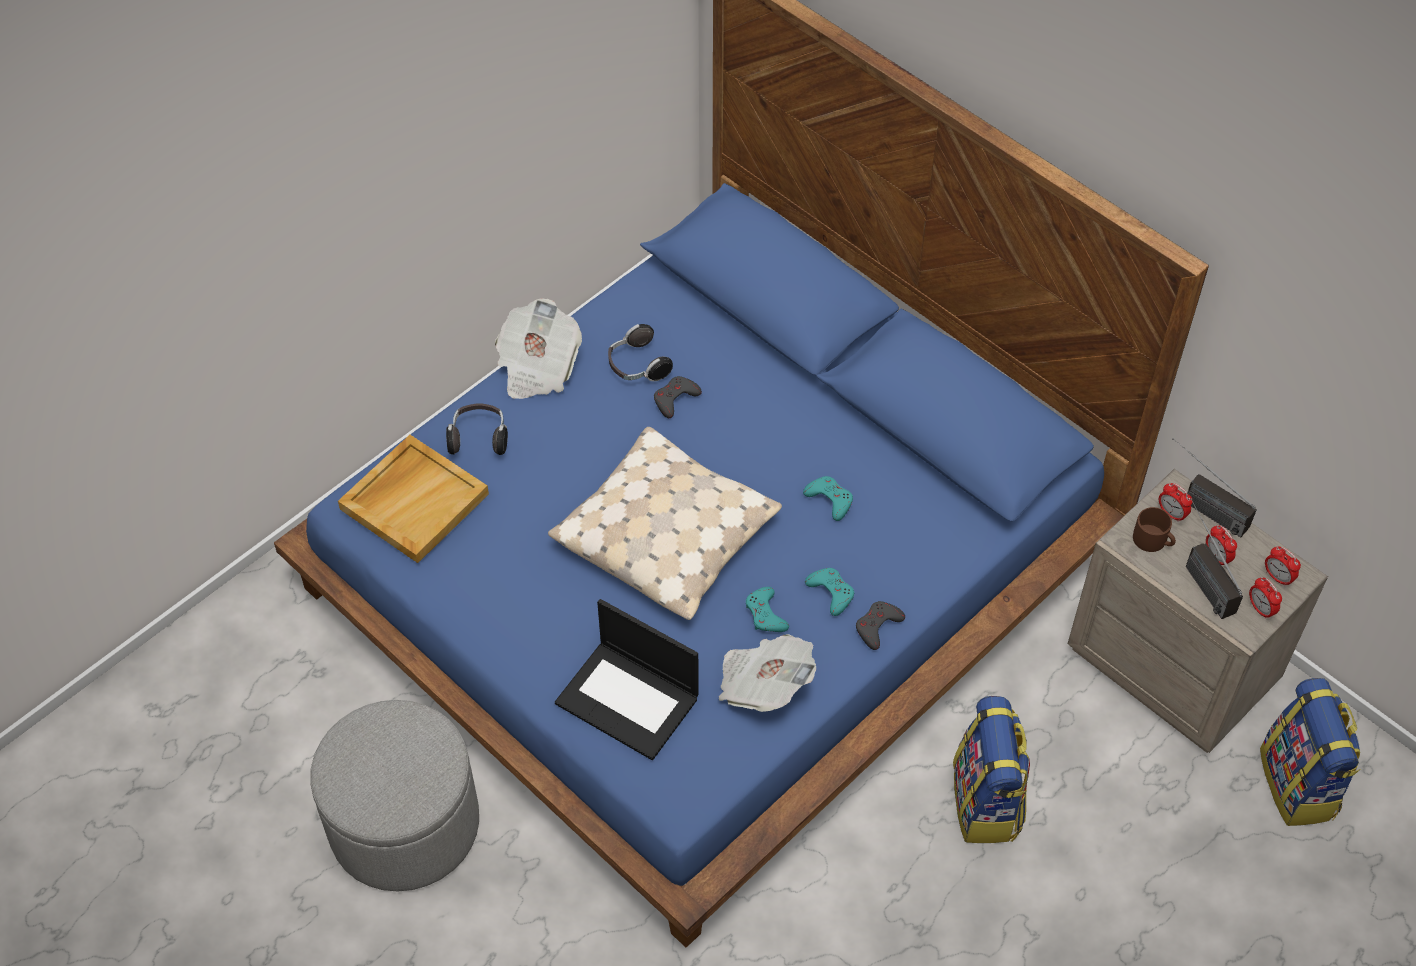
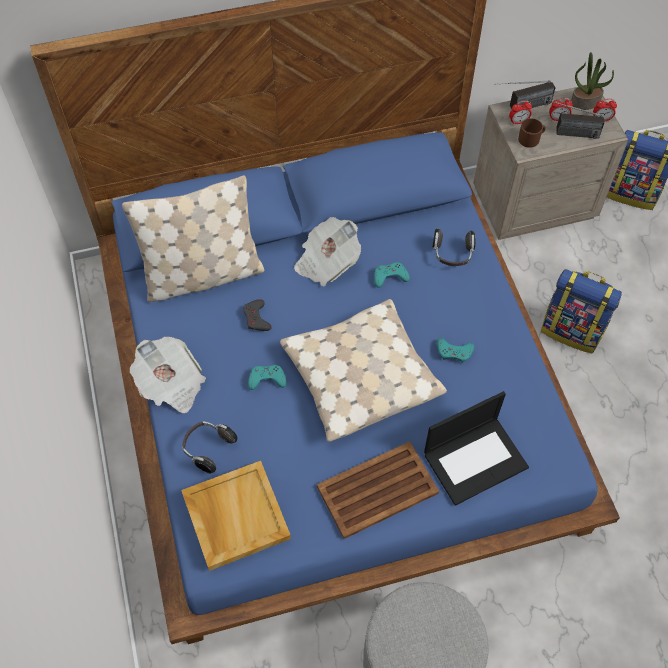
camera: 60 degrees left, 5 degrees up
(529, 620) = (378, 489): none -> brown tray
(637, 366) = (214, 326): headphones -> headphones (452, 254)
(699, 321) = (203, 275): none -> beige pillow
(764, 684) = (505, 379): newspaper -> newspaper (326, 262)
(831, 592) = (458, 310): turquoise game controller -> turquoise game controller (267, 379)
(877, 626) = (495, 300): grey game controller -> none
(1277, 577) = (585, 102): alarm clock -> potted plant

